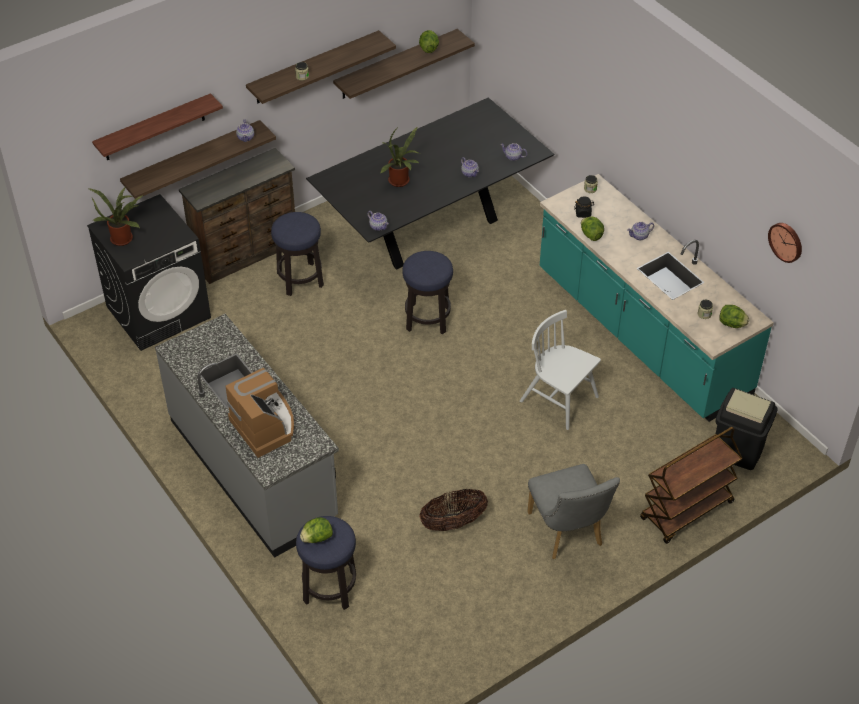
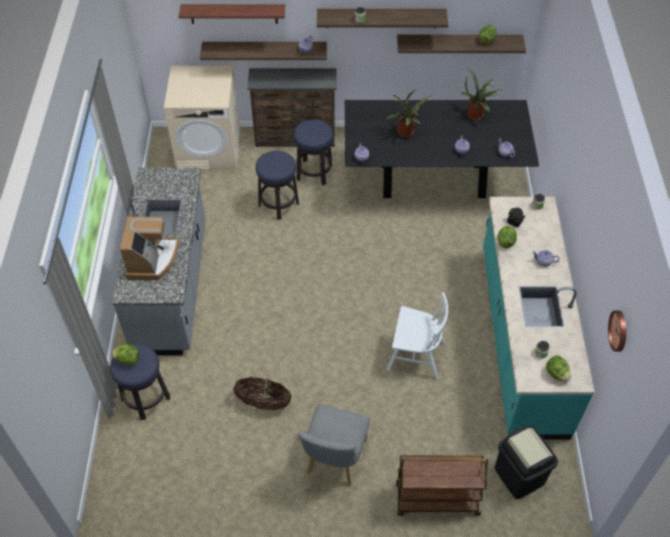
camera: 35 degrees right, 5 degrees up
(123, 237) = (184, 84): potted plant -> potted plant (477, 114)
(159, 312) = (209, 149): black washing machine -> beige washing machine
(427, 319) = (374, 244): stool -> stool (278, 204)
(559, 399) = (415, 355): white chair -> white chair turned 120 degrees clockwise

